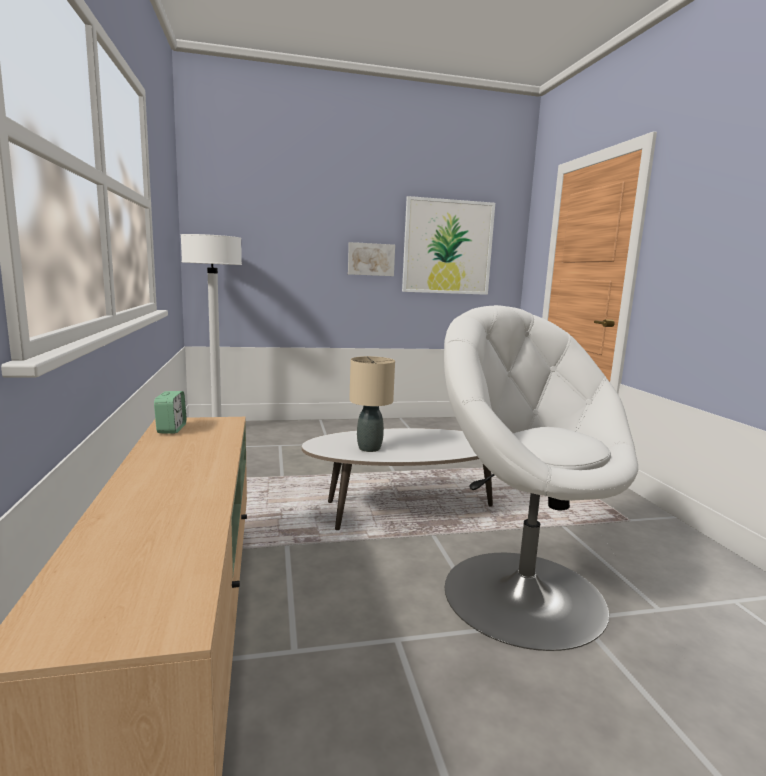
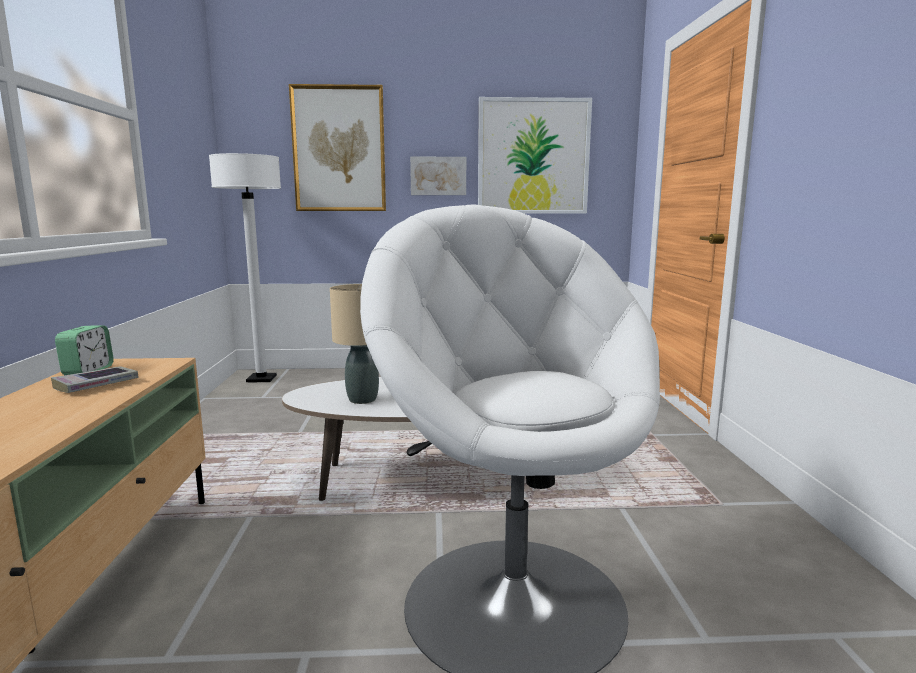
camera: 10 degrees right, 0 degrees up
(196, 441) = (96, 385): none -> book
(288, 233) = (339, 149): none -> picture

